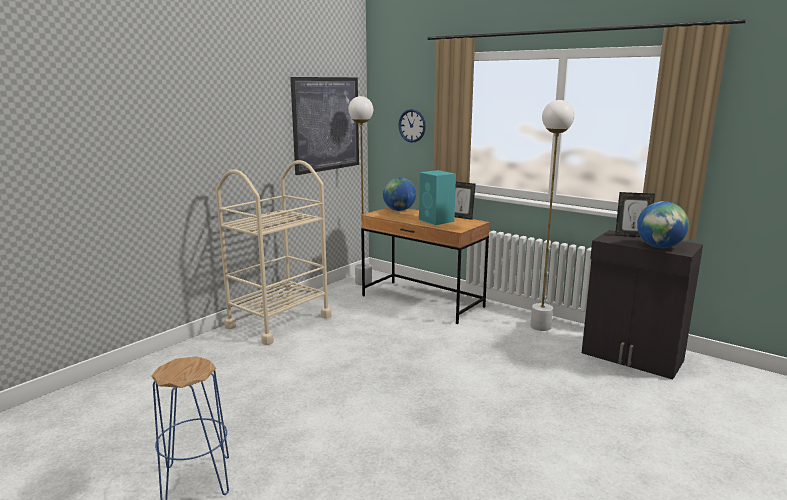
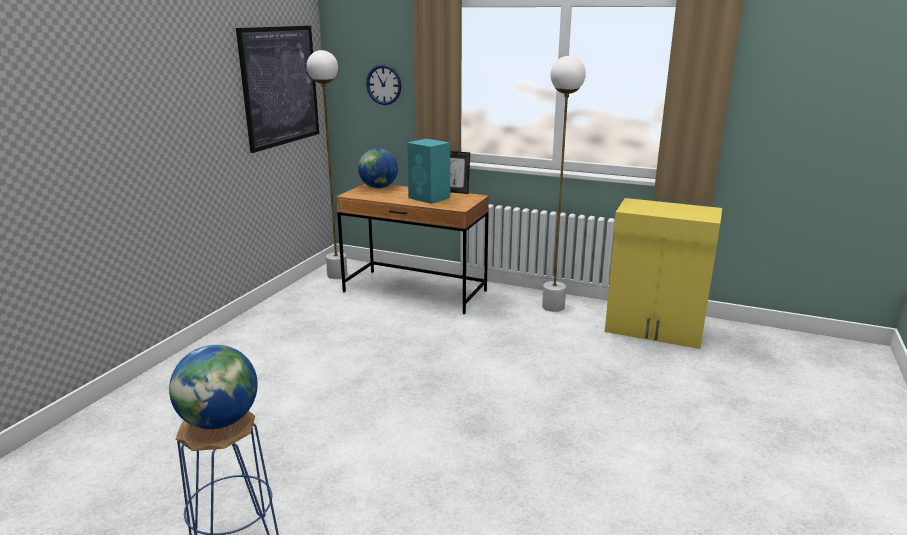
camera: 15 degrees left, 5 degrees up
(279, 322) = (254, 336): beige cart -> none
(632, 236) = (651, 203): picture frame -> none
(632, 357) = (654, 330): black cabinet -> yellow cabinet
(659, 247) = (684, 214): globe -> globe (220, 421)

